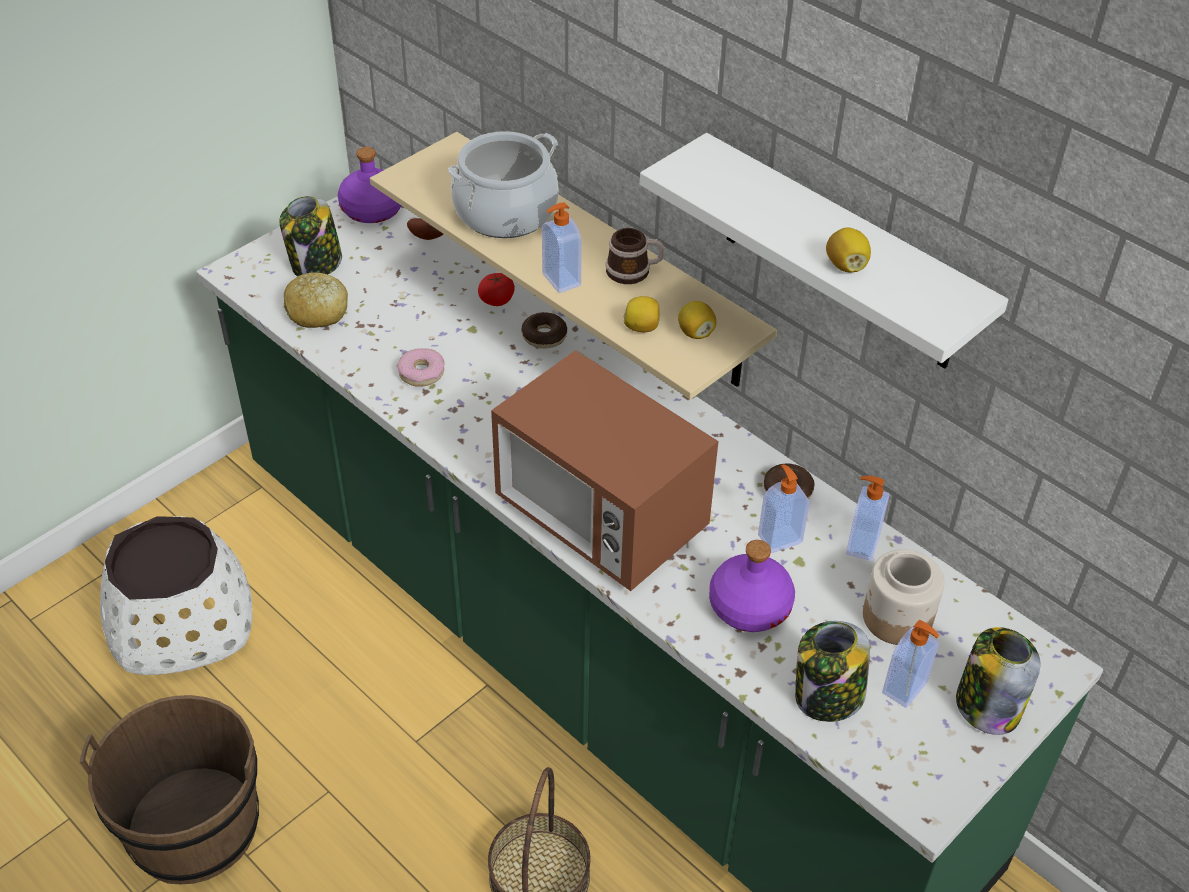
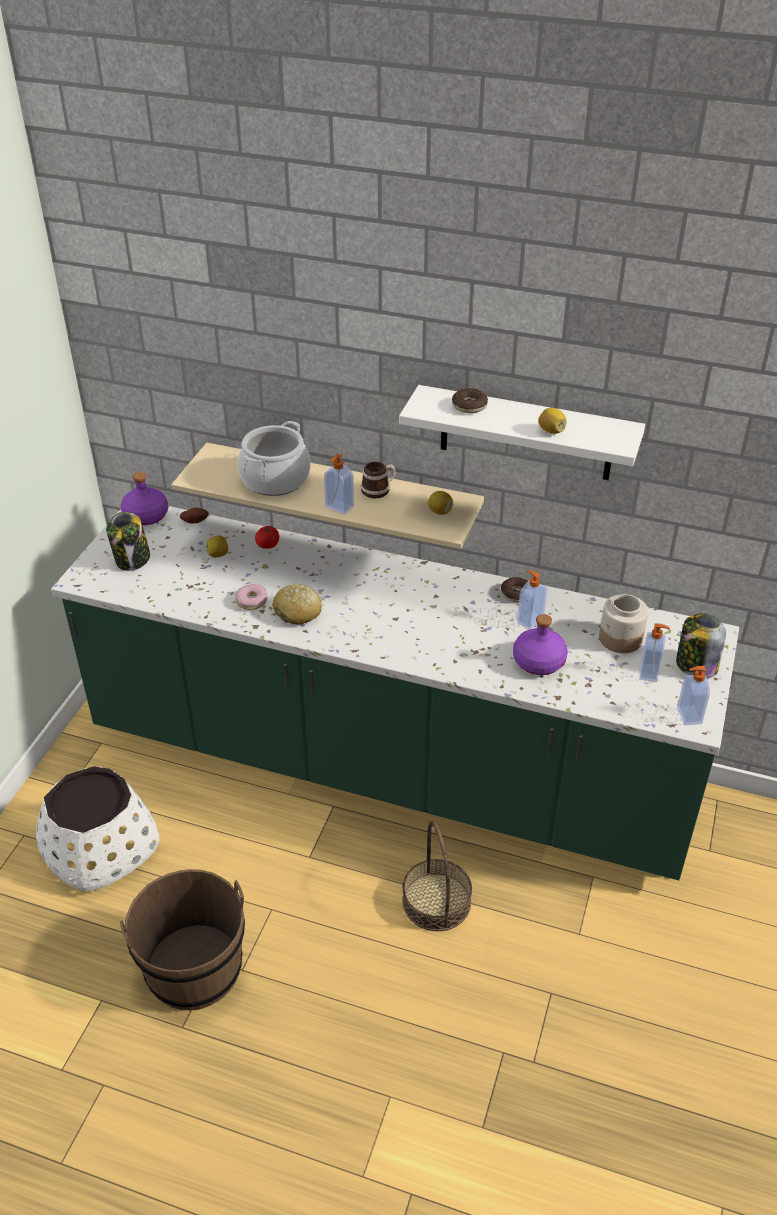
camera: 25 degrees left, 5 degrees down
(317, 311) = (155, 587): bread -> bread (298, 612)
(544, 336) = (313, 556): donut -> donut (469, 406)
(600, 517) = (420, 644): microwave -> none
(642, 327) = (407, 518): lemon -> lemon (218, 554)
(827, 697) = (612, 692): jar -> none
(861, 544) = (575, 608): soap dispenser -> soap dispenser (688, 715)

